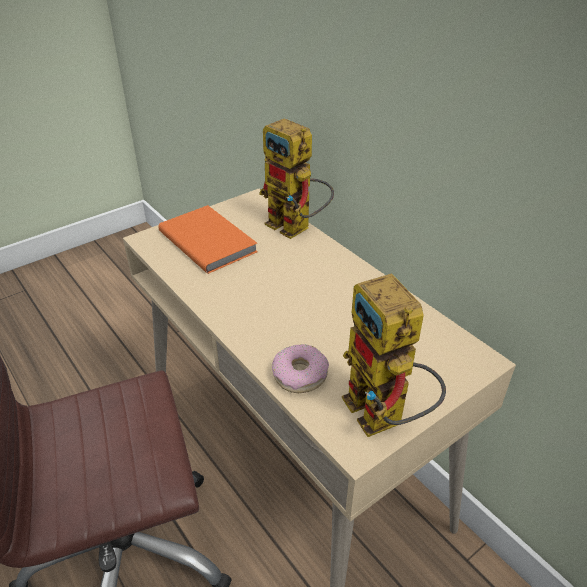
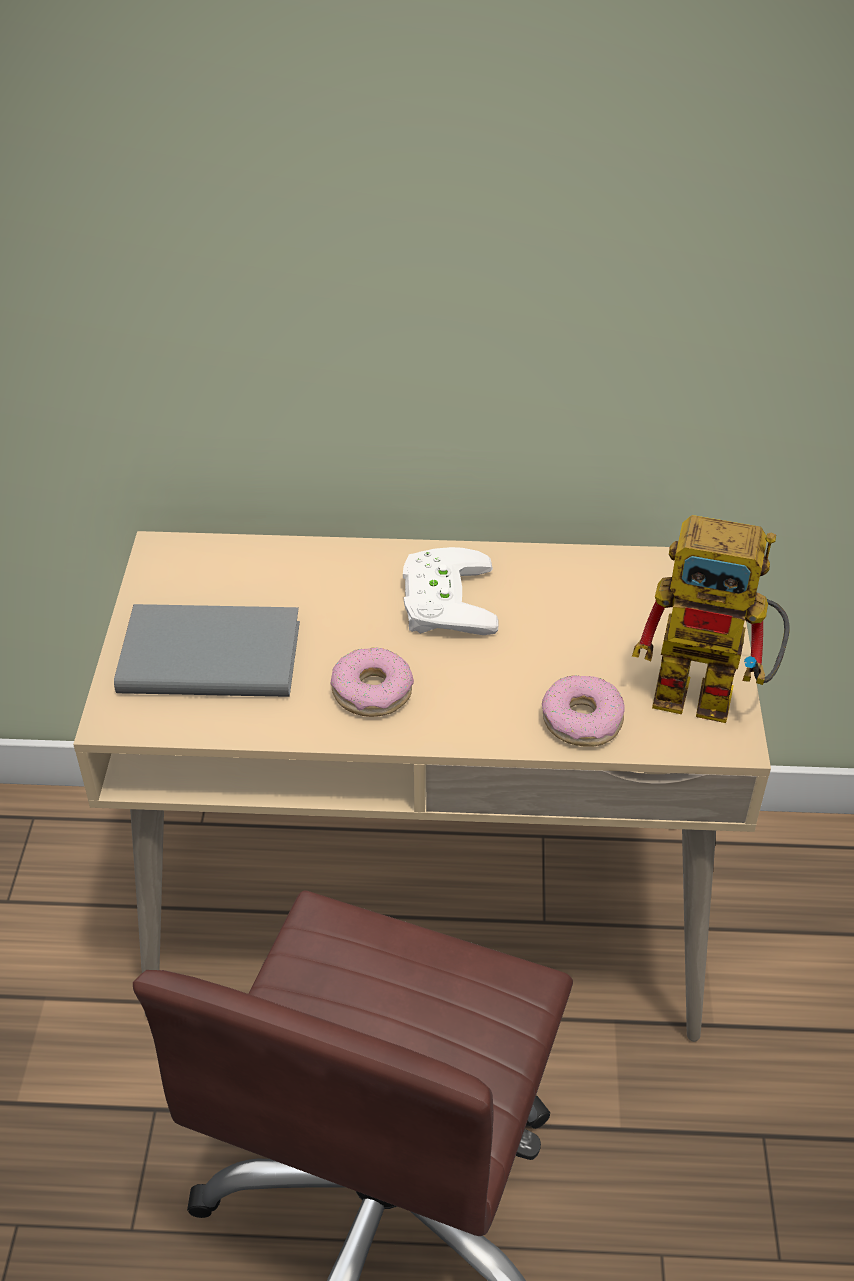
camera: 50 degrees left, 5 degrees up
(209, 240) = (208, 654): orange book -> grey book
(238, 294) = (372, 691): none -> donut
(296, 228) = (292, 554): toy robot -> none
(324, 282) = (440, 600): none -> white game controller

